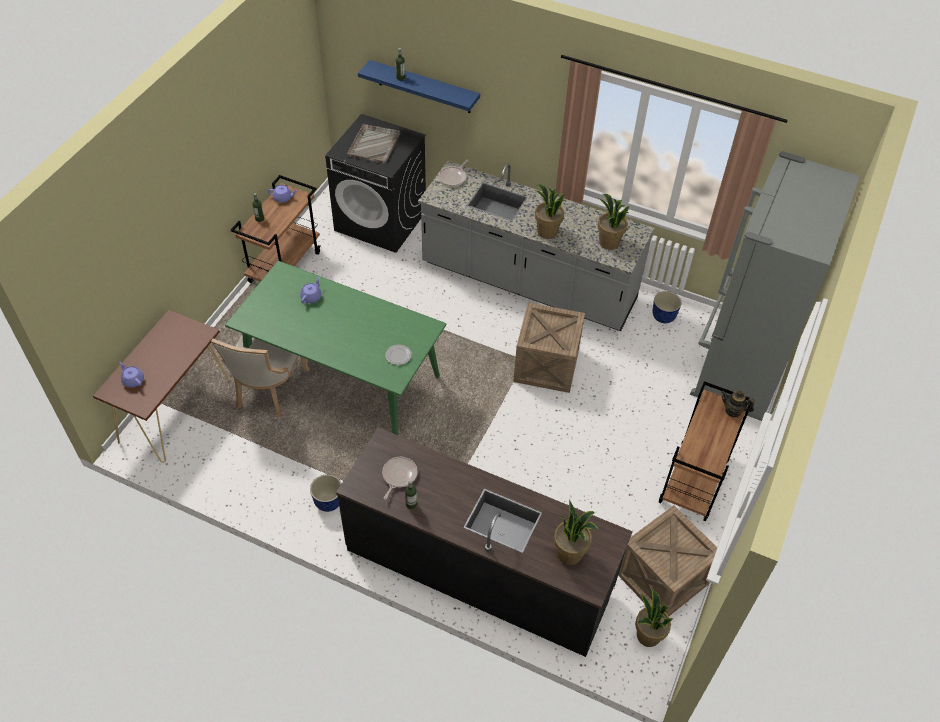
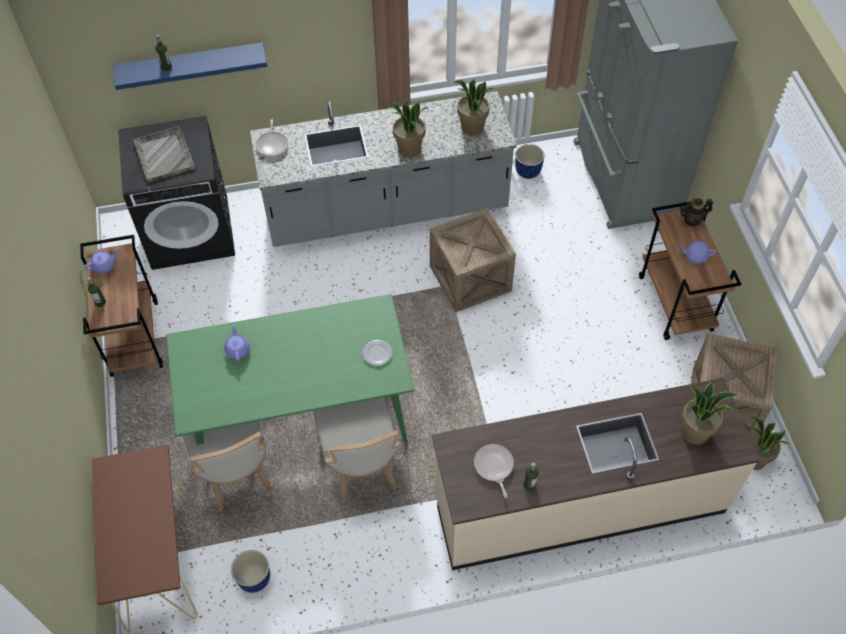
camera: 35 degrees left, 5 degrees up
(133, 380) = (126, 557): purple teapot -> purple teapot (695, 256)
(329, 502) = (395, 538): planter -> planter (255, 579)
(352, 440) = (361, 465): none -> beige chair
(479, 569) = (578, 502): black counter -> beige counter

